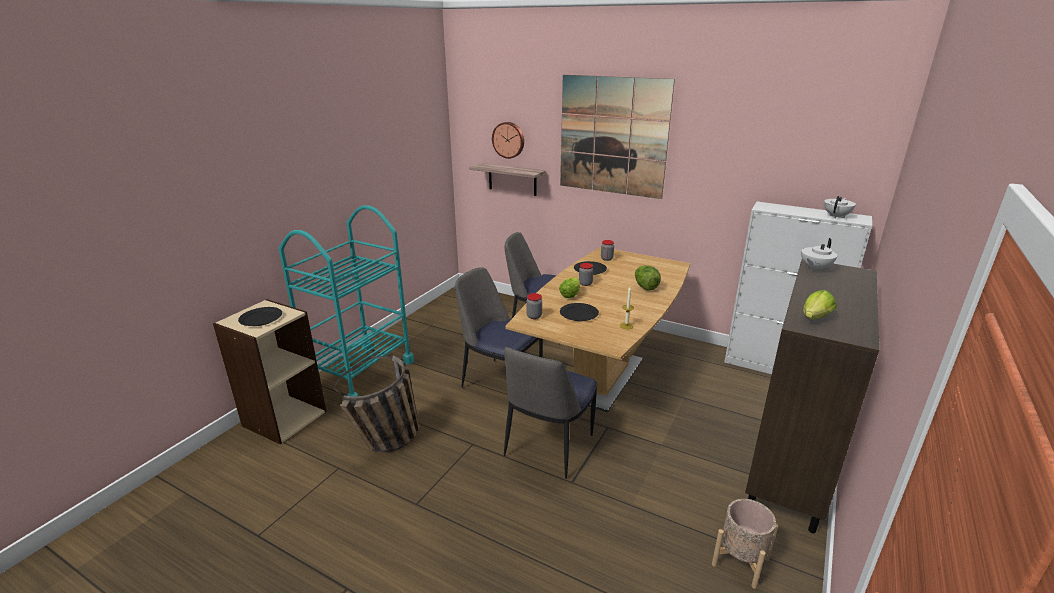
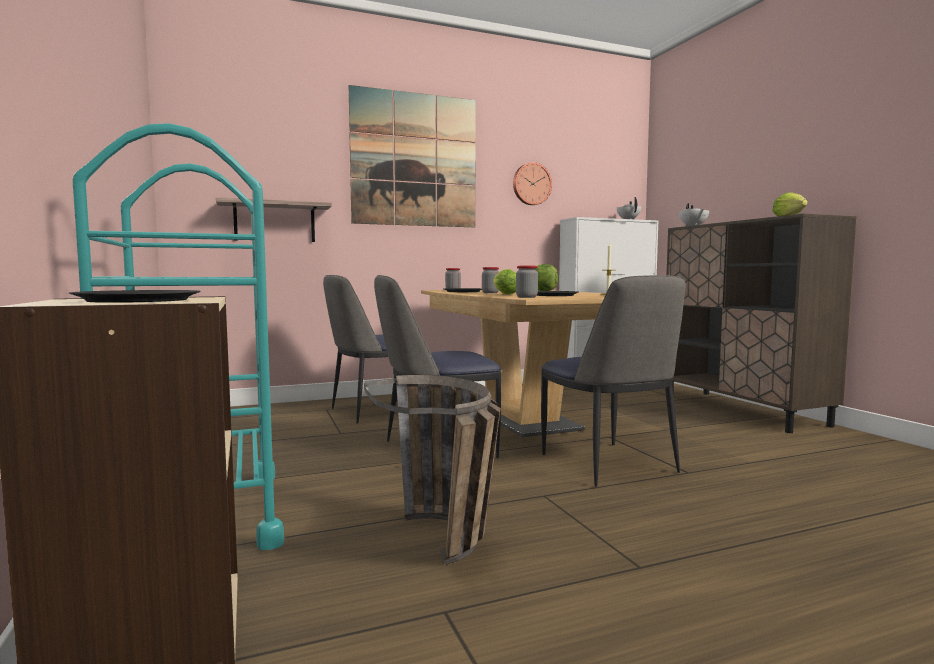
camera: 50 degrees left, 20 degrees down
(509, 140) = (268, 166): wall clock -> wall clock (531, 184)
(740, 561) = (862, 452): beige planter -> none

